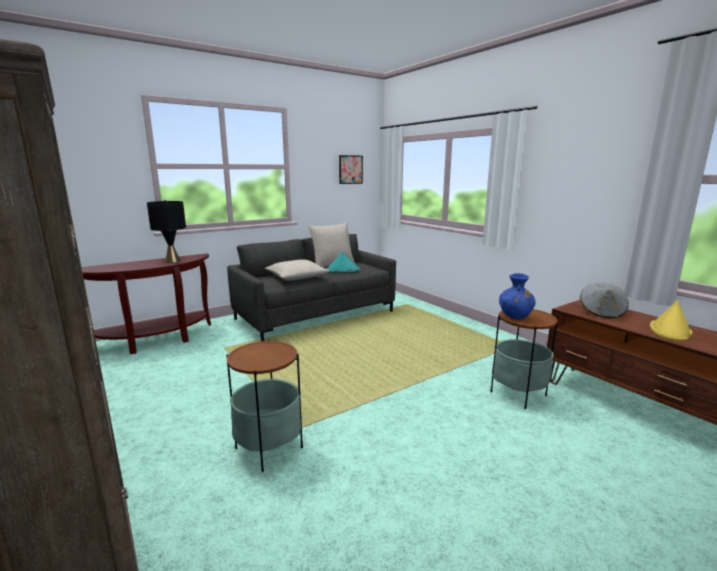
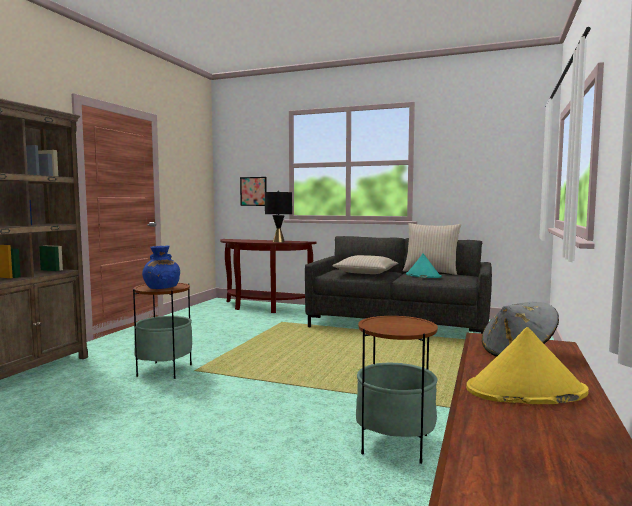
camera: 55 degrees right, 10 degrees down
(350, 169) = (498, 162): picture -> picture (253, 191)
(515, 316) = (383, 320): blue vase -> blue vase (161, 288)

